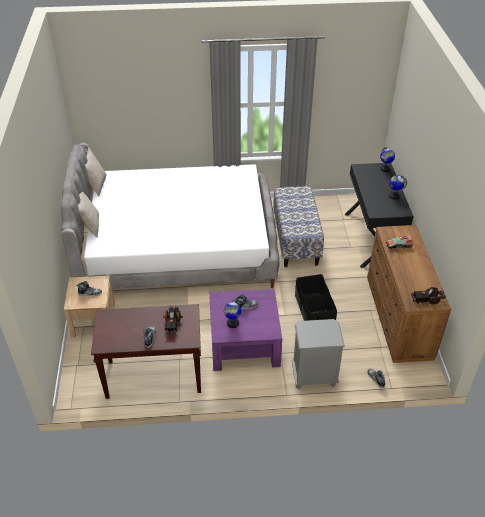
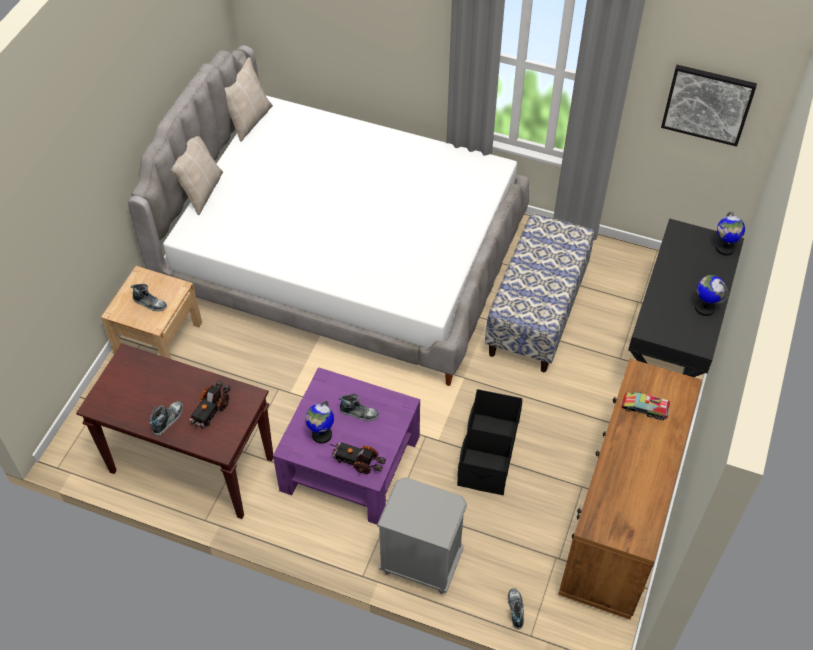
camera: 25 degrees right, 10 degrees up
(353, 98) = (708, 104): none -> picture
(426, 299) = (622, 527): toy truck -> toy truck (358, 461)

